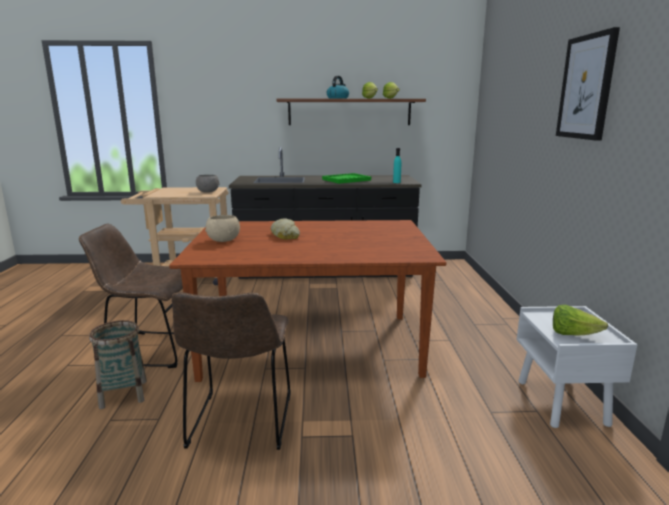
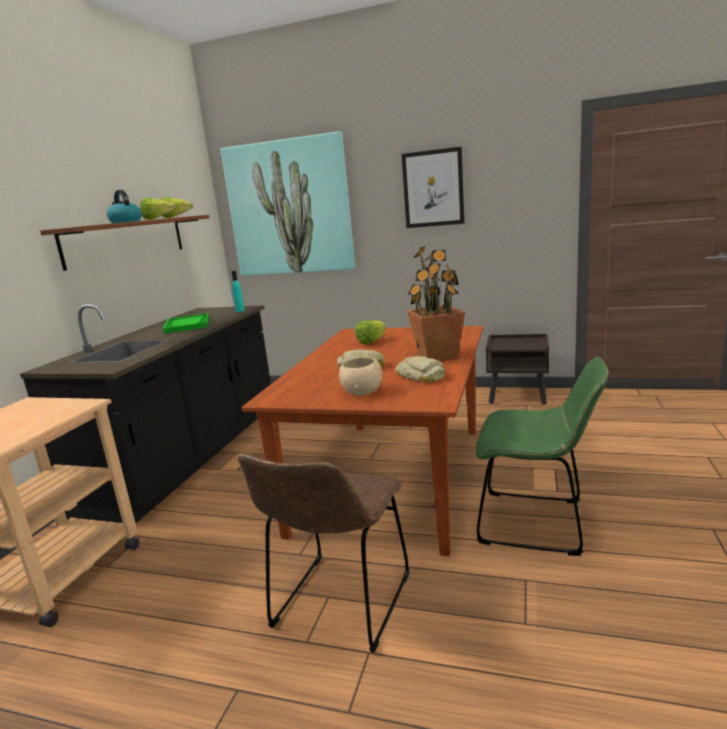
camera: 70 degrees left, 0 degrees up
(124, 394) = (465, 618): basket -> none
(208, 191) = (51, 406): grey bowl -> none
(240, 424) = (538, 523): brown chair -> green chair
(257, 251) = (421, 376): none -> bread
(318, 252) = (438, 355): none -> potted plant
(504, 99) = (290, 208): none -> picture
(562, 403) = (518, 397): white nightstand -> brown nightstand
(572, 334) = (528, 344): lettuce -> lettuce (371, 341)

